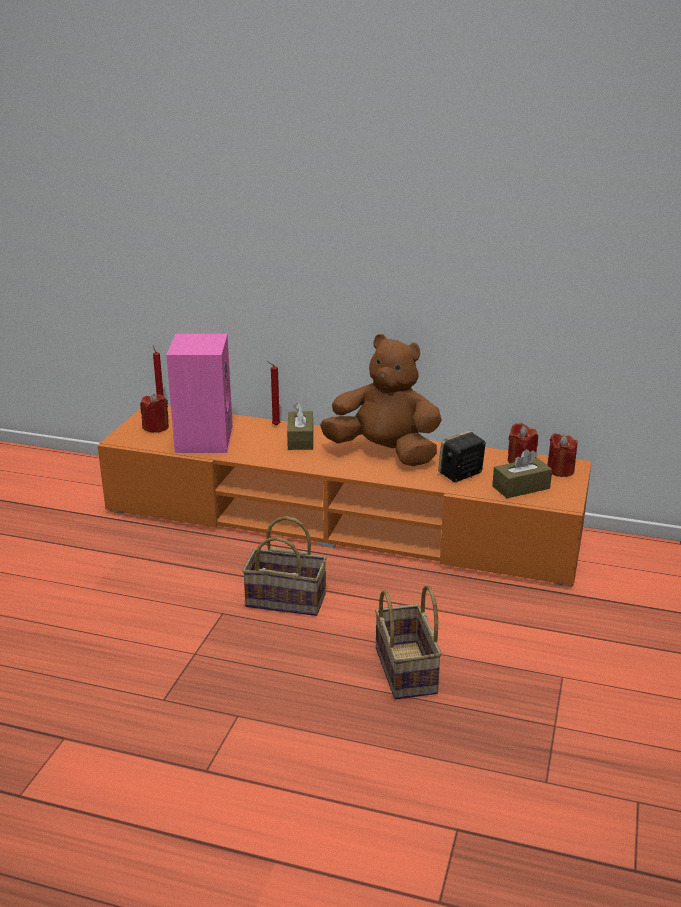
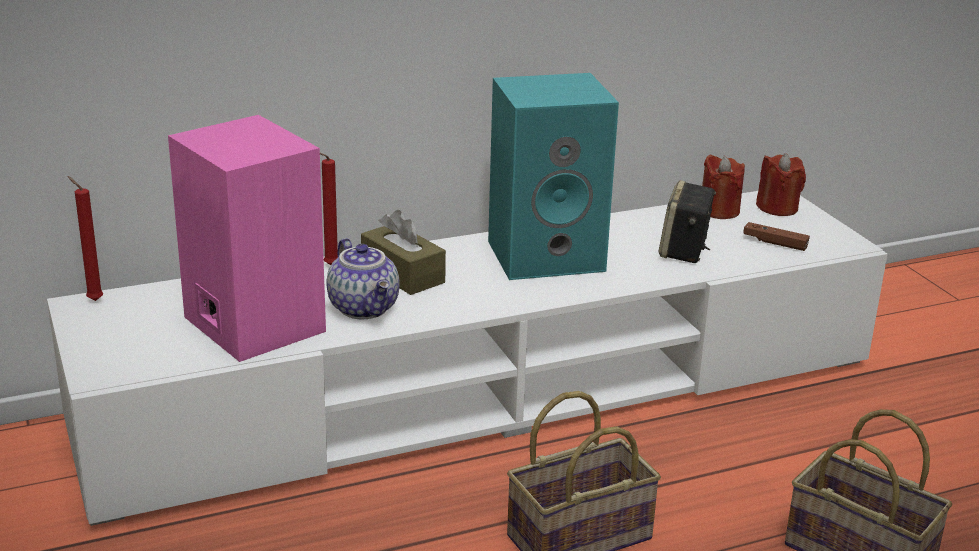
camera: 40 degrees left, 0 degrees up
(156, 427) = (136, 332): red candle -> none
(259, 449) = (365, 308): none -> teapot
(341, 522) = (488, 392): orange tv stand -> white tv stand
(384, 453) = (548, 255): brown plush toy -> turquoise speaker
(521, 487) = (775, 243): brown tissue box -> brown game controller

